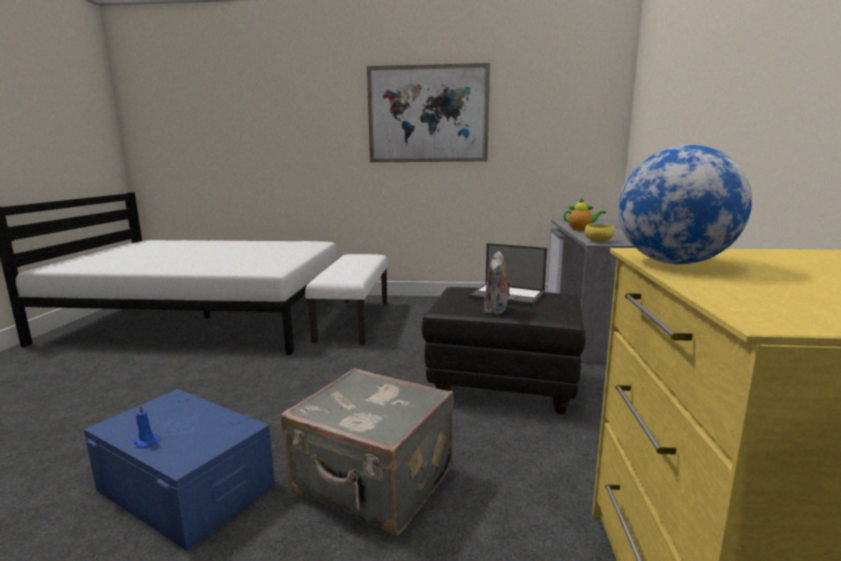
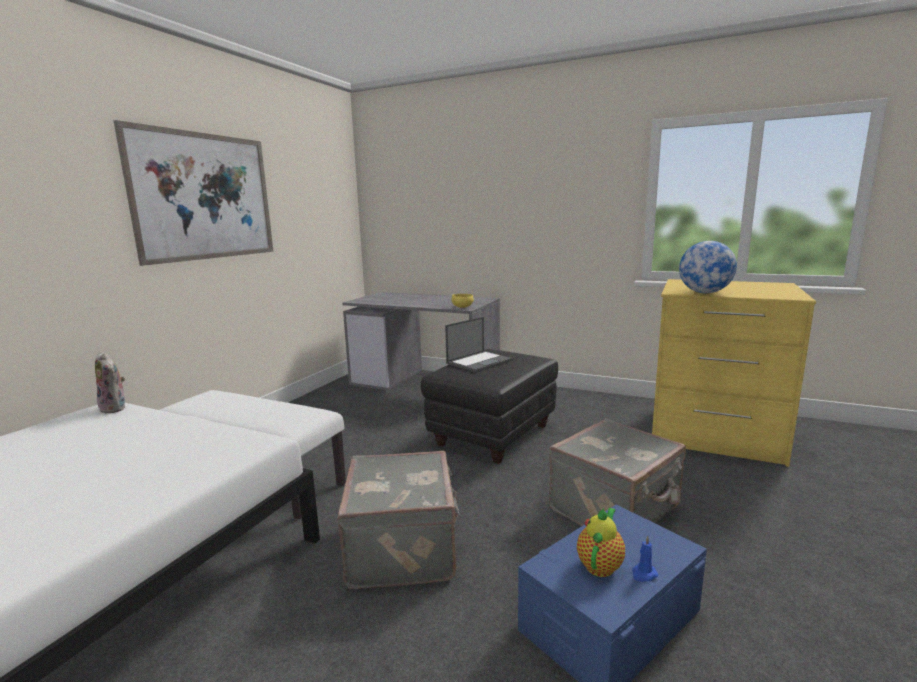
camera: 70 degrees left, 0 degrees up
(284, 382) = (404, 547): none -> grey suitcase
(497, 311) = (515, 370): plush toy -> plush toy (115, 408)
(581, 230) = (410, 304): teapot -> teapot (600, 564)

